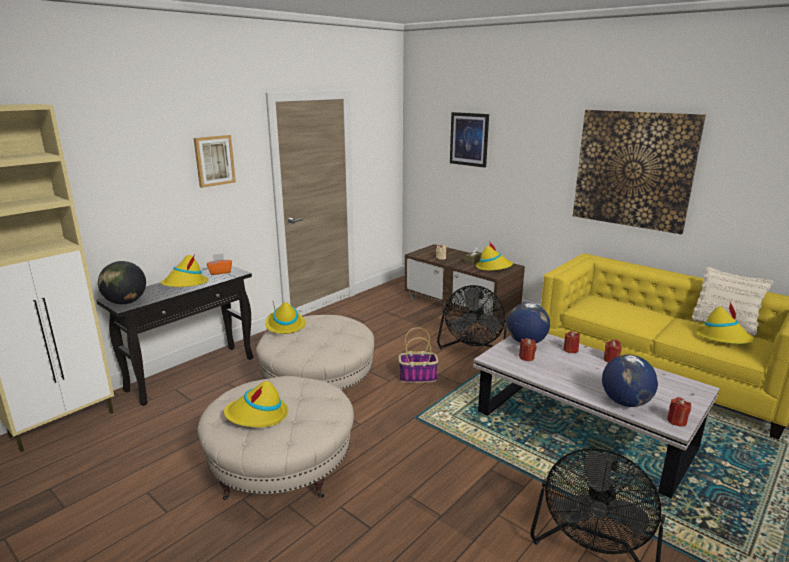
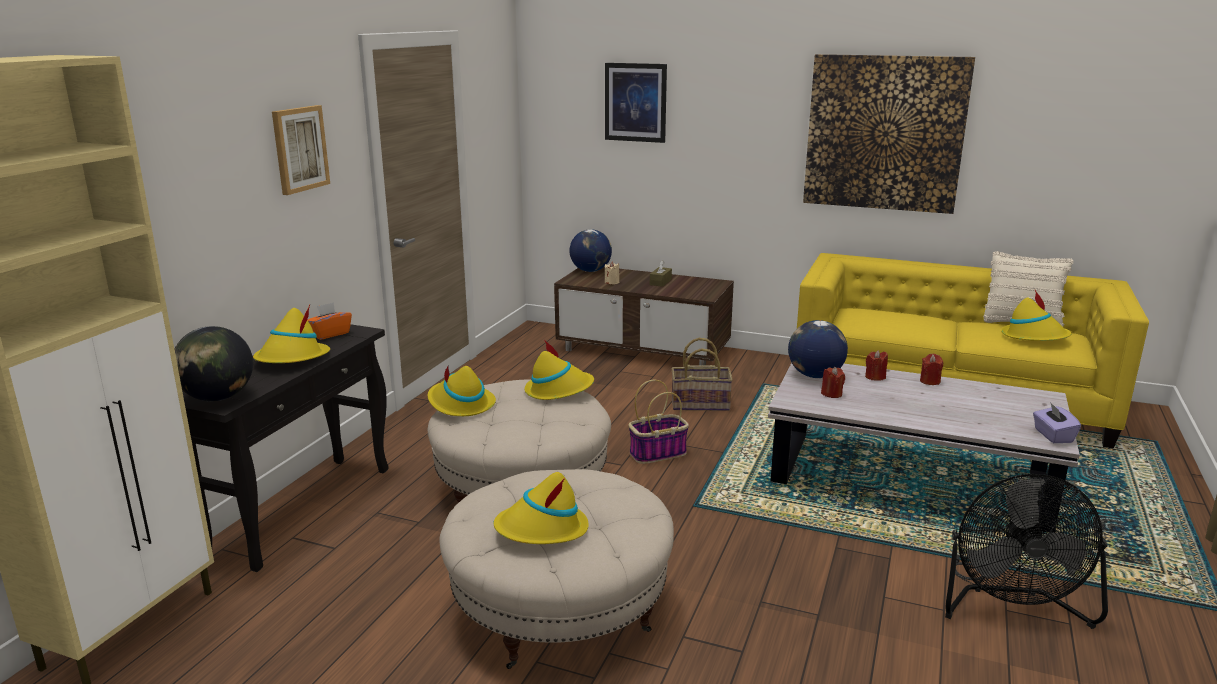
camera: 20 degrees left, 0 degrees up
(471, 348) = (700, 404): black fan -> basket
(493, 267) = (695, 287): yellow hat -> yellow hat (559, 390)
(625, 402) = (984, 425): globe -> globe (590, 271)
(676, 421) = (1052, 436): red candle -> purple tissue box

